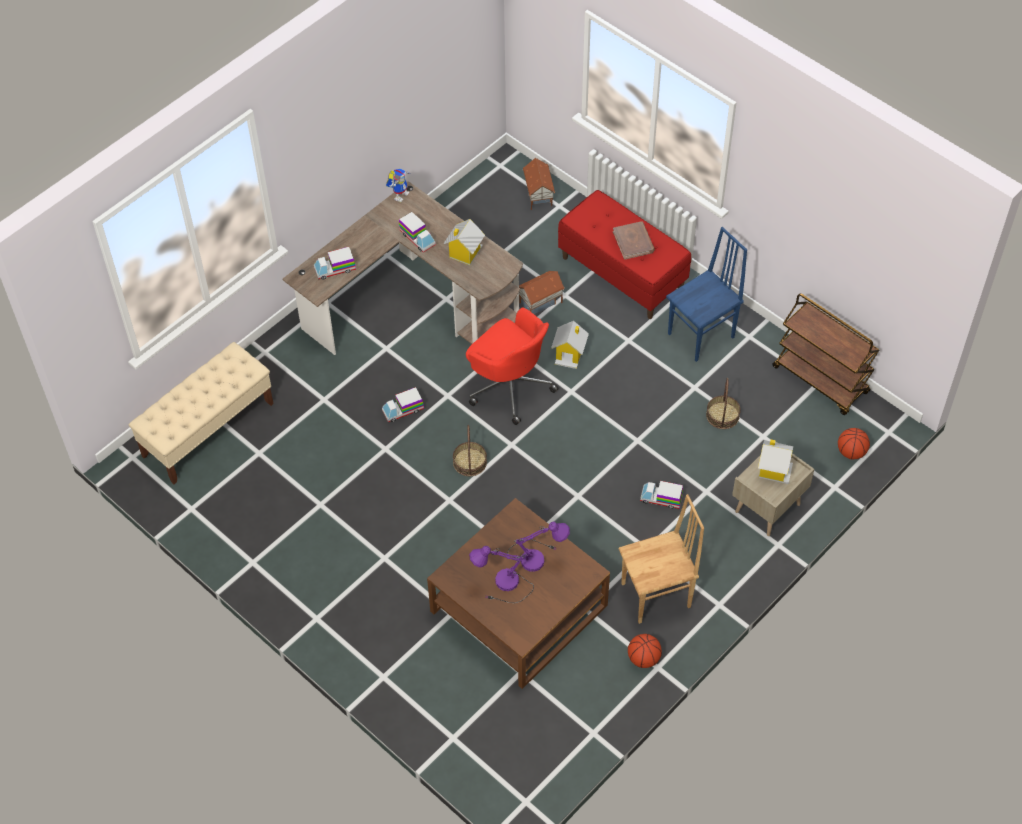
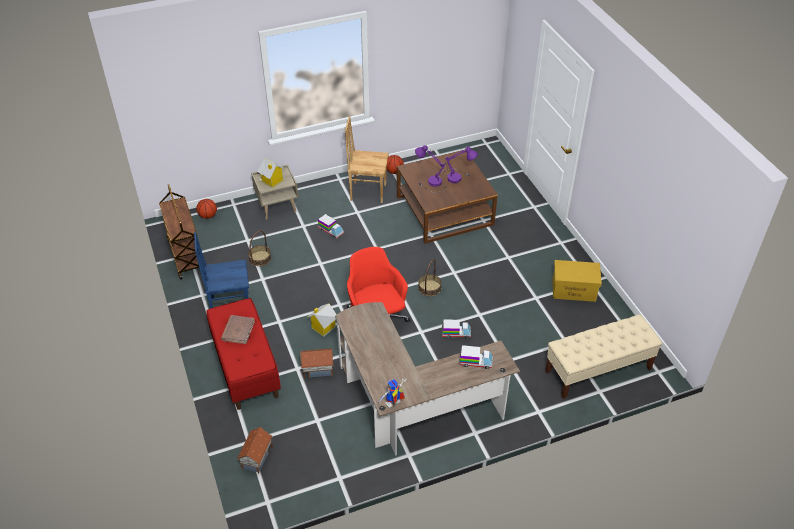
camera: 155 degrees left, 10 degrees down
(272, 537) = (573, 290): none -> yellow storage box
(417, 238) = (400, 362): toy truck -> none
(464, 253) = (371, 338): toy house -> none

